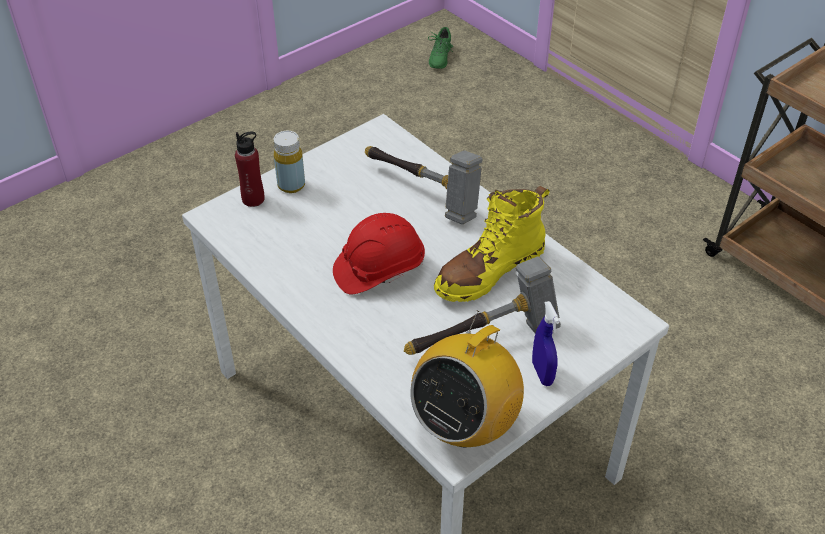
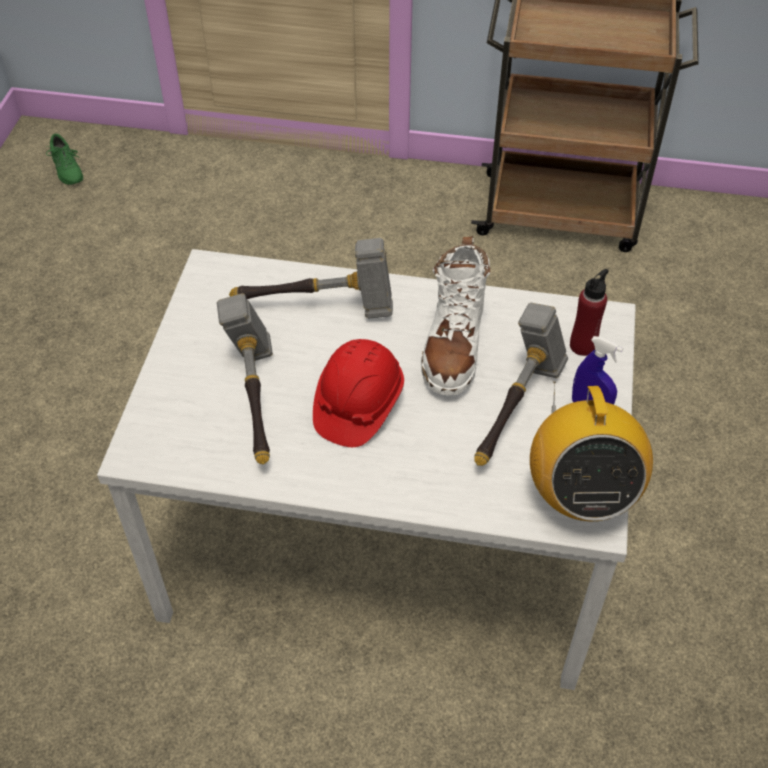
camera: 40 degrees left, 5 degrees up
(253, 199) = (157, 412): red bottle -> red bottle (583, 345)
(291, 185) = (181, 374): yellow bottle -> none
(317, 227) = (255, 401): none -> hammer
(489, 271) = (454, 345): yellow boot -> white boot

